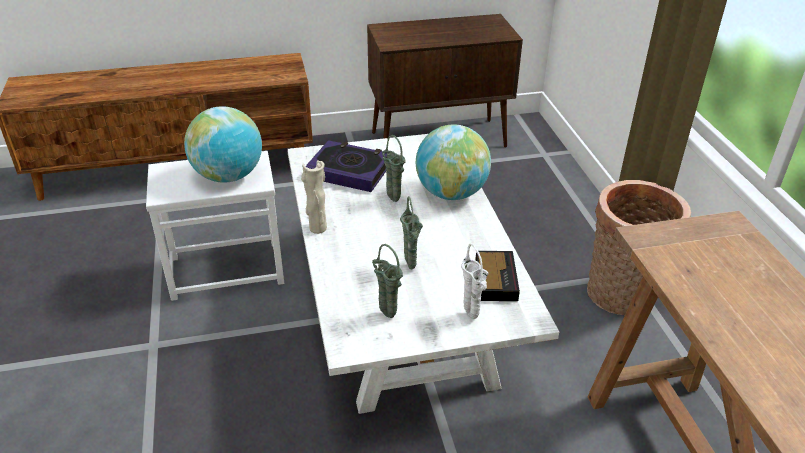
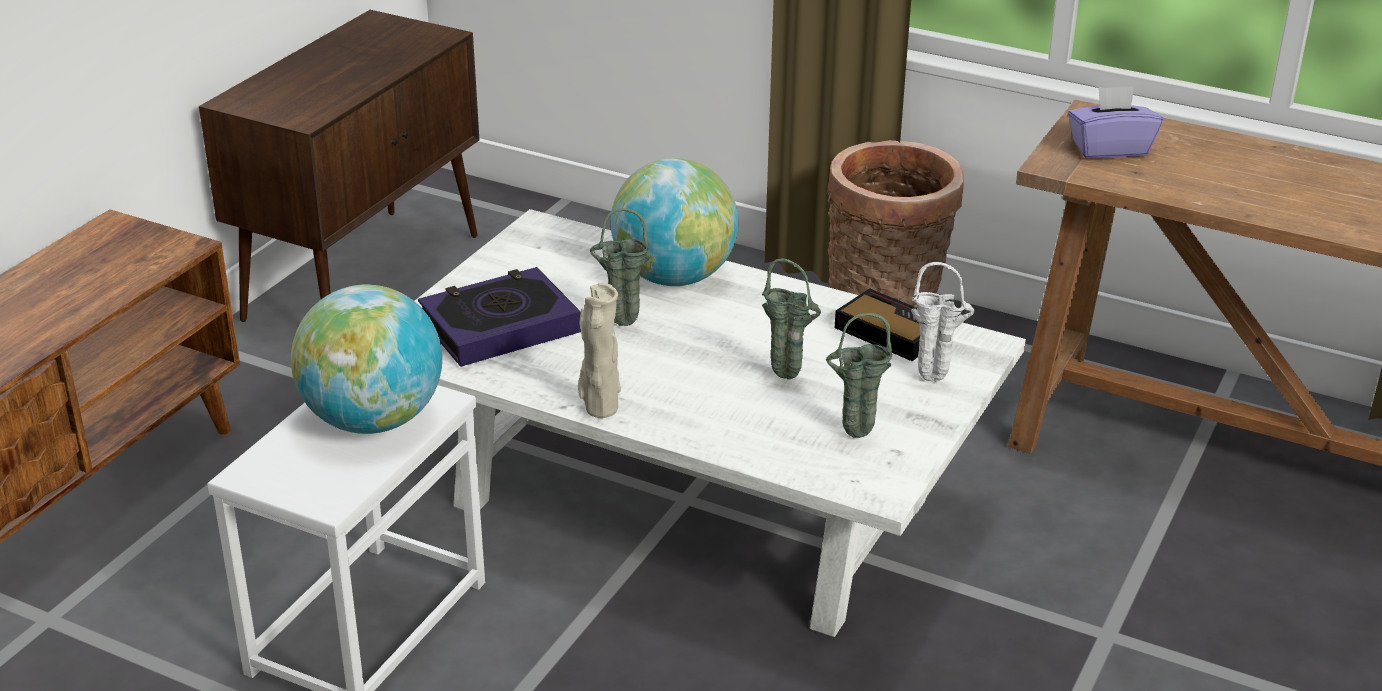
camera: 50 degrees left, 5 degrees down
(699, 248) = (1109, 149): none -> purple tissue box

